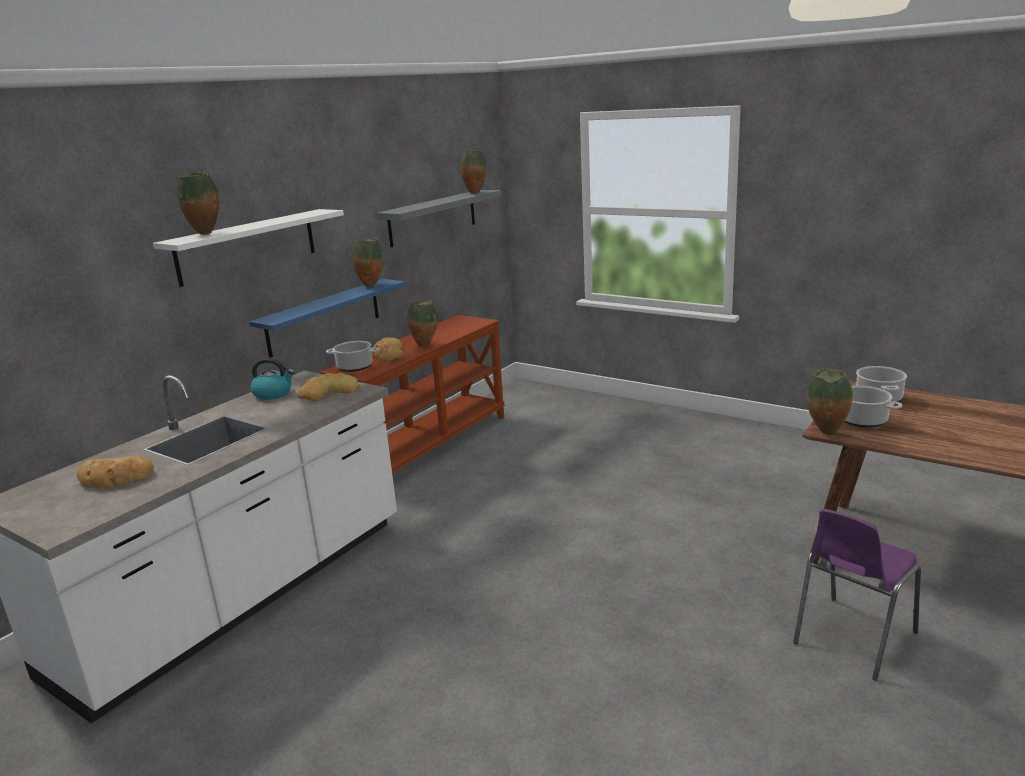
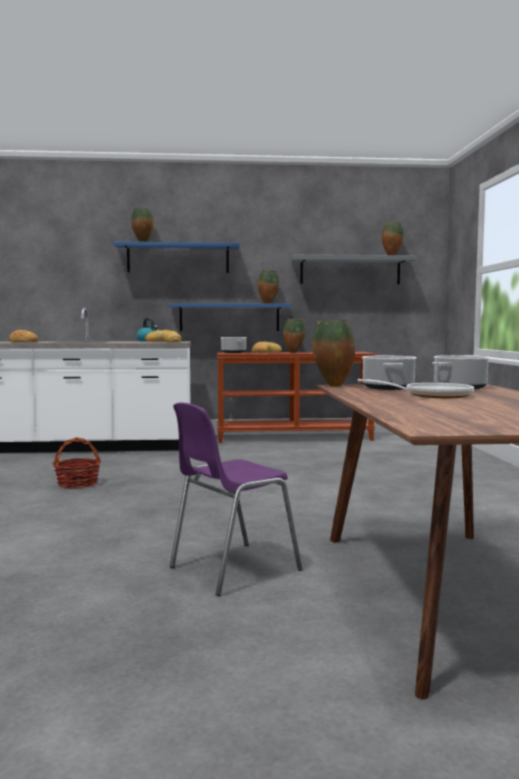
camera: 50 degrees right, 15 degrees down
(248, 246) = (178, 258): white shelf -> blue shelf
(456, 650) = (78, 483): none -> basket
(851, 639) = (231, 569): purple chair -> purple chair turned 45 degrees counterclockwise
(935, 425) = (432, 395): none -> frying pan

